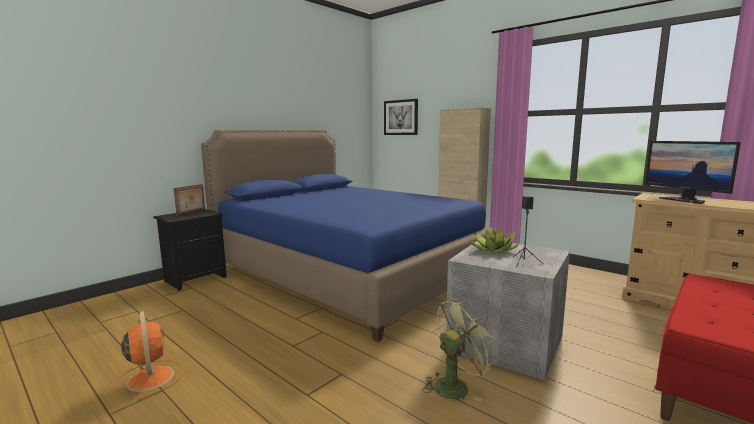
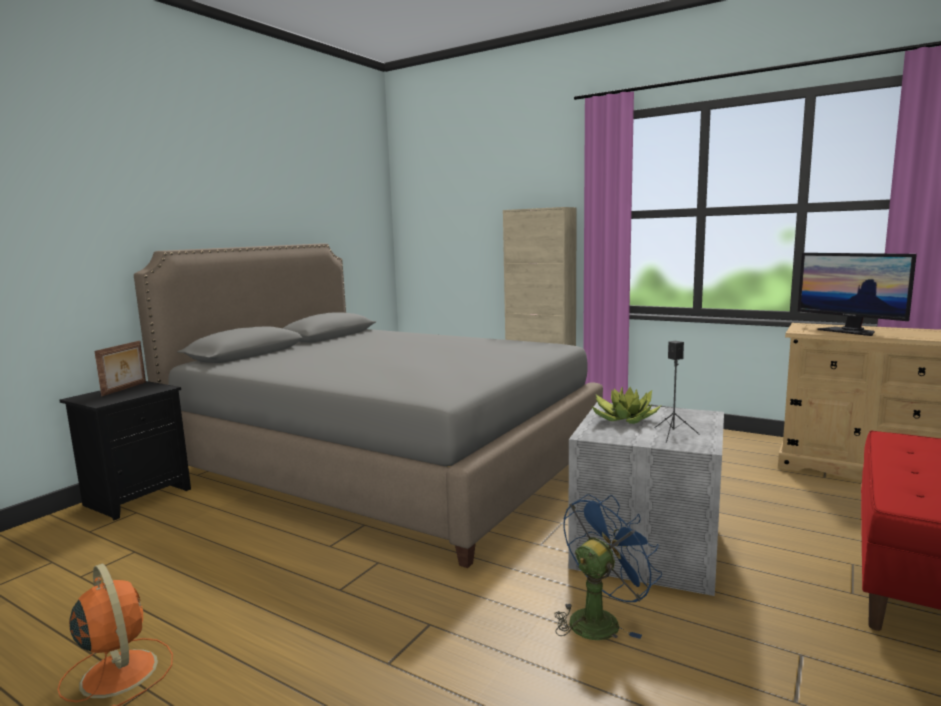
camera: 10 degrees left, 0 degrees up
(347, 272) = (386, 464): blue bed -> grey bed
(401, 117) = (439, 221): picture -> none
(456, 385) = (600, 619): green fan -> blue fan

